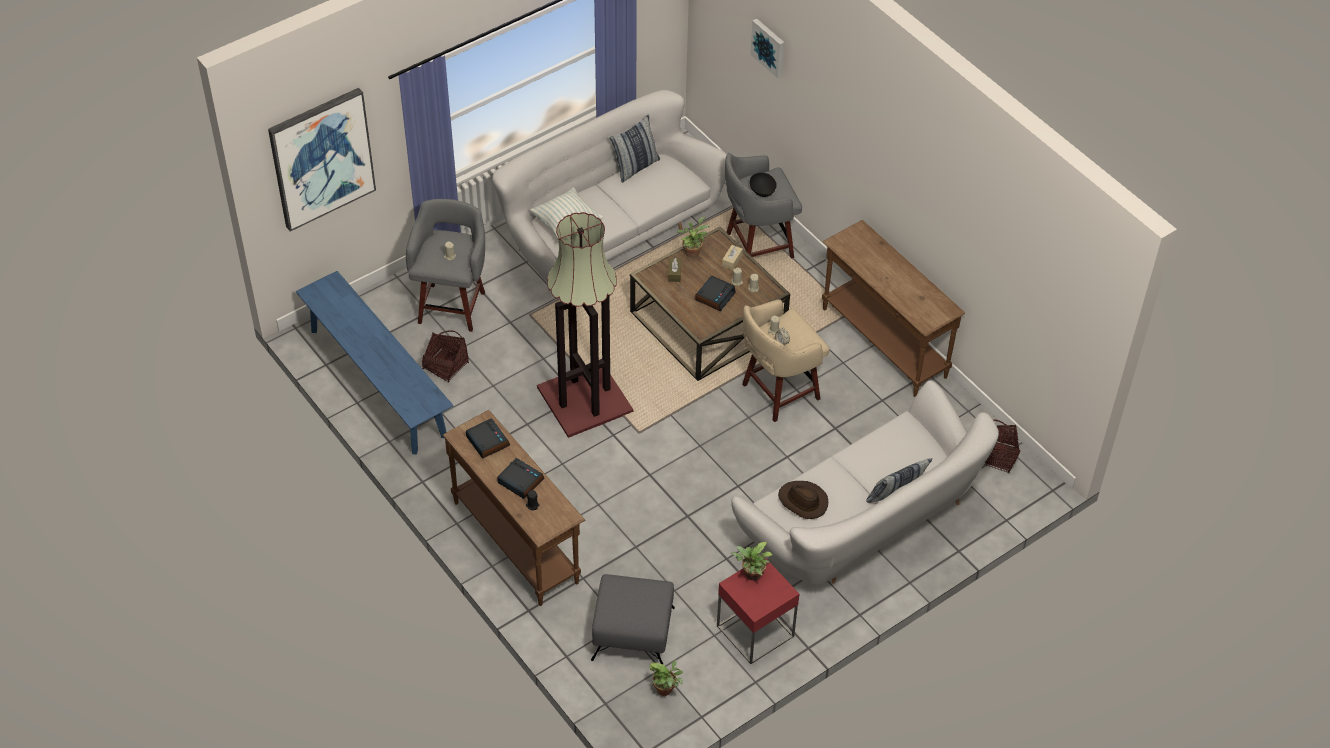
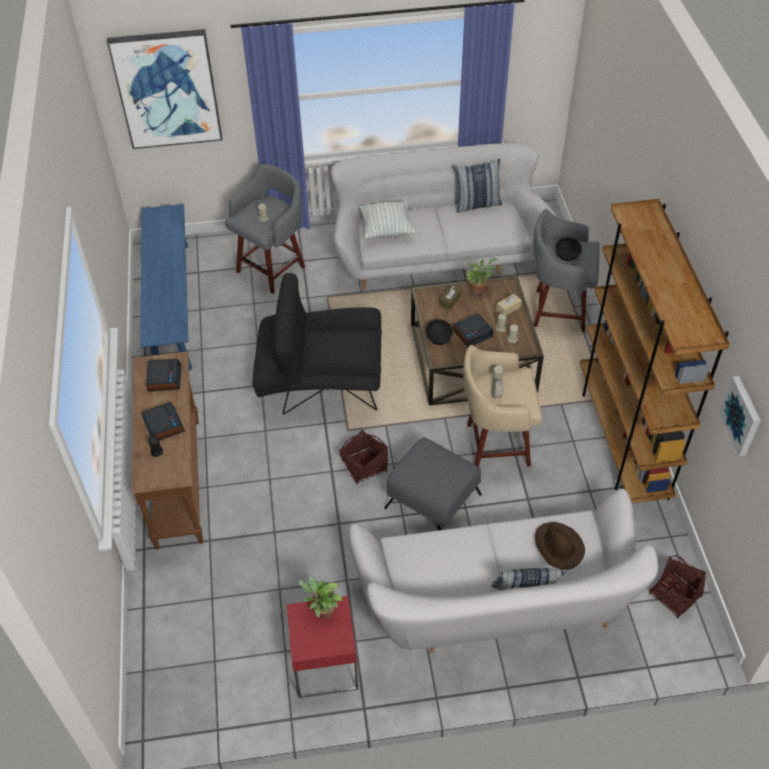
camera: 30 degrees right, 0 degrees up
(446, 366) = (232, 313): basket -> basket (364, 466)
(583, 399) = (321, 382): floor lamp -> black armchair
(632, 633) = (214, 613): grey ottoman -> grey ottoman (432, 500)
(666, 690) = (205, 685): potted plant -> none
(688, 312) = (439, 338): none -> black bowl
(769, 47) = (613, 115): picture -> picture (742, 415)
(802, 501) = (427, 557): brown hat -> brown hat (558, 547)
(882, 344) = (622, 438): brown console table -> brown bookcase

